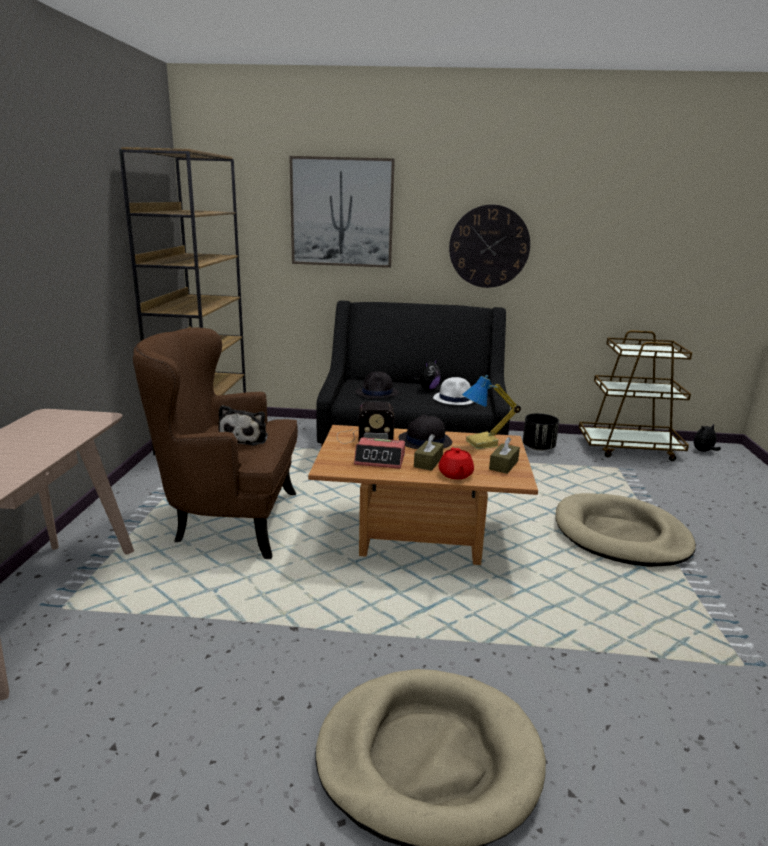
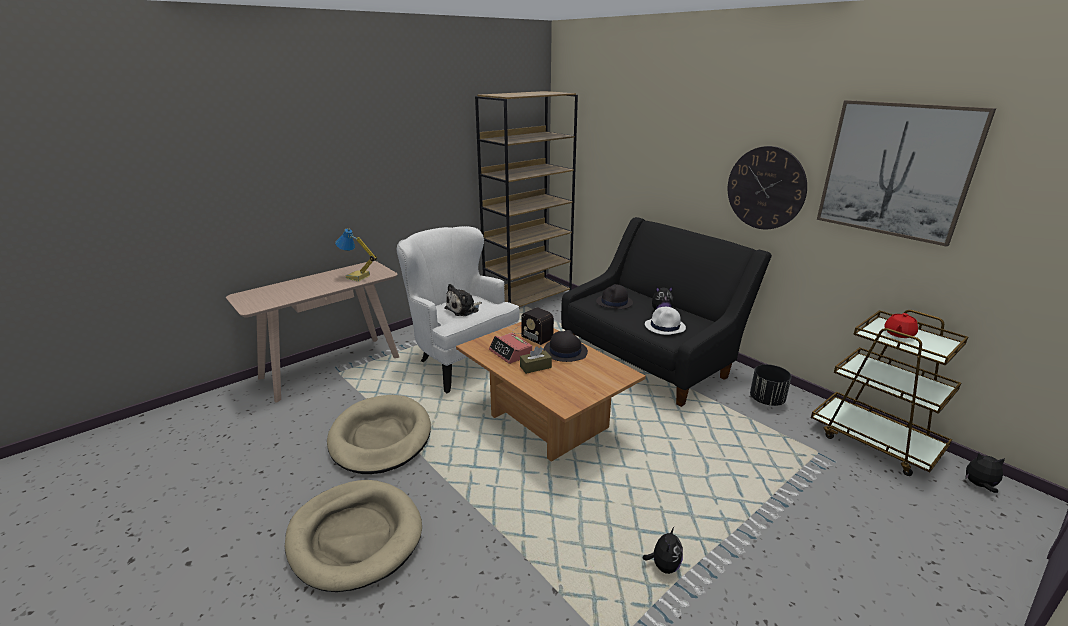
camera: 45 degrees right, 5 degrees up
(228, 521) = (461, 361): brown armchair -> white armchair
(342, 212) = (647, 142): picture -> picture (896, 170)
(455, 474) = (534, 383): red teapot -> red teapot (898, 334)
(482, 444) = (600, 369): table lamp -> table lamp (357, 277)
(503, 465) = (580, 391): brown tissue box -> none
(620, 535) = (701, 503): beige dog bed -> beige dog bed (380, 438)
(673, 590) = (664, 566): none -> plush toy

